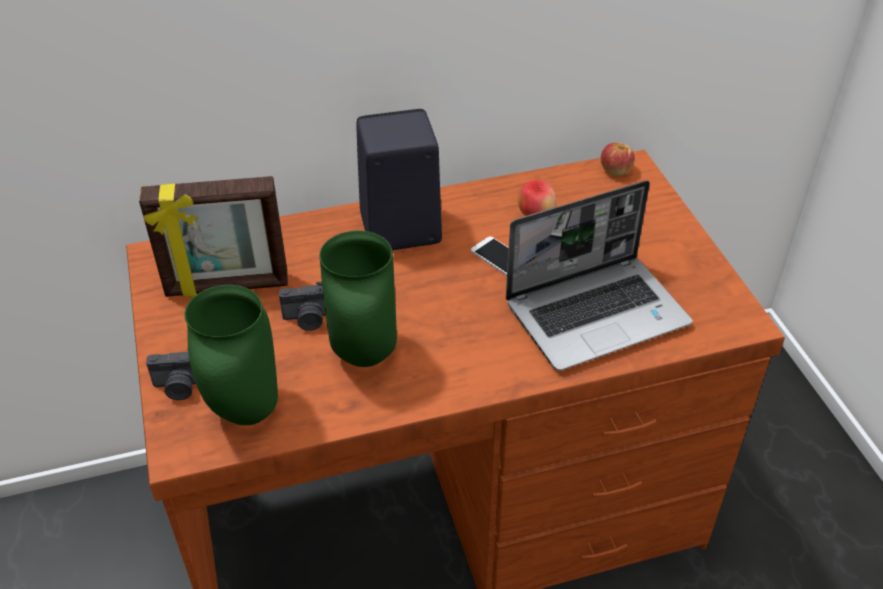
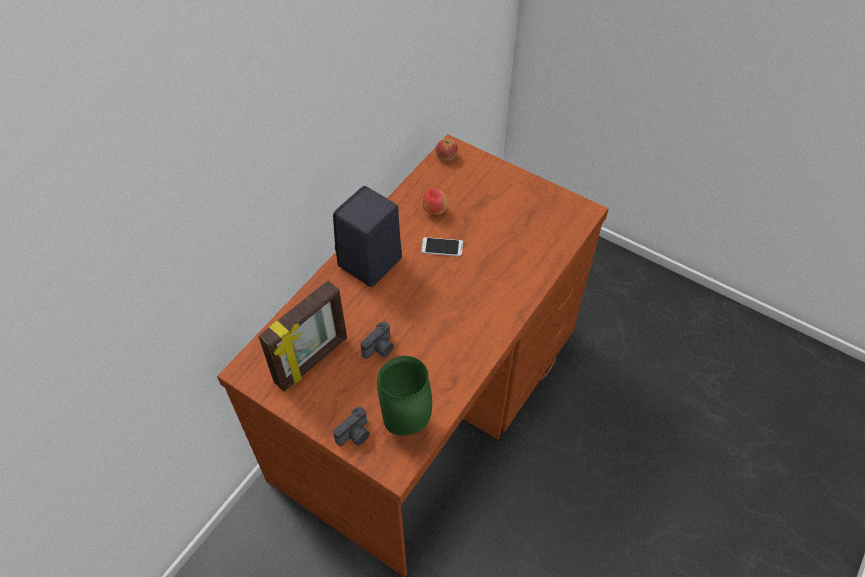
camera: 40 degrees left, 10 degrees up
(362, 355) = (430, 350): green vase -> none
(597, 313) = (518, 249): laptop -> none

